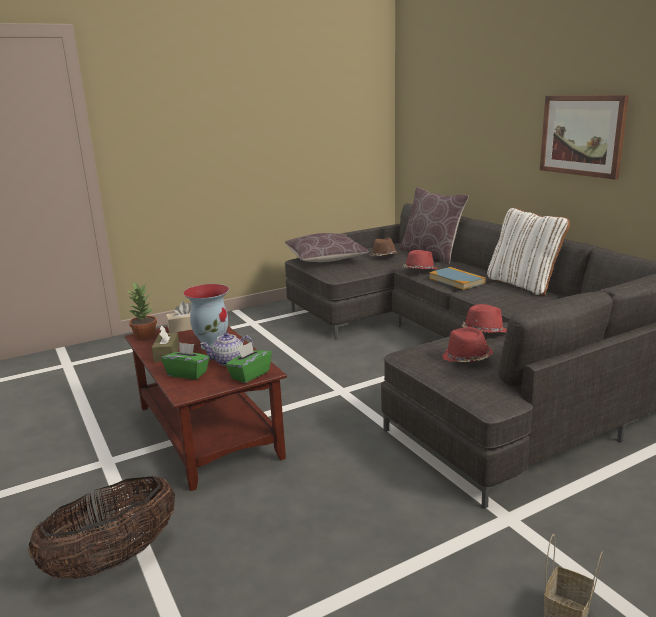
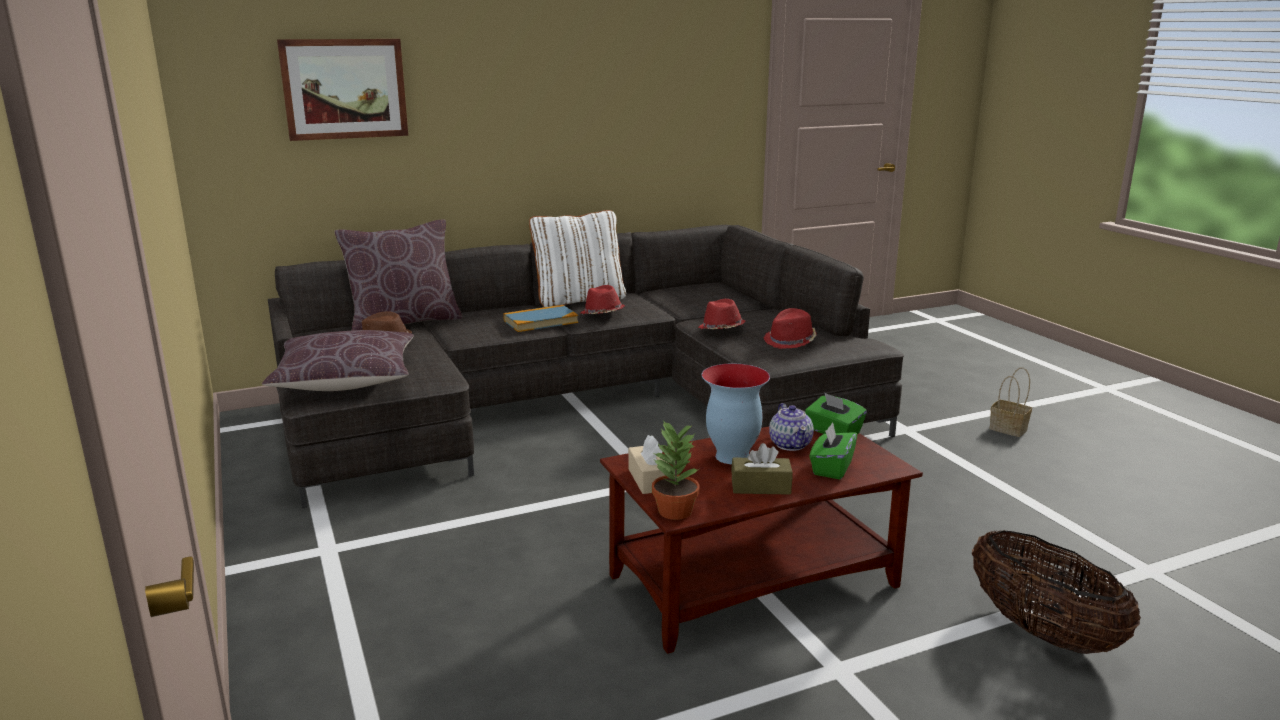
camera: 85 degrees left, 0 degrees up
(419, 270) = (478, 333): red hat -> red hat (602, 314)
(582, 135) = (572, 121): picture -> picture (344, 89)

